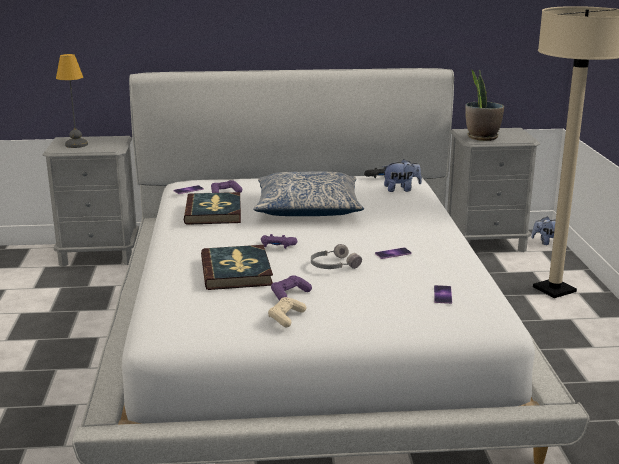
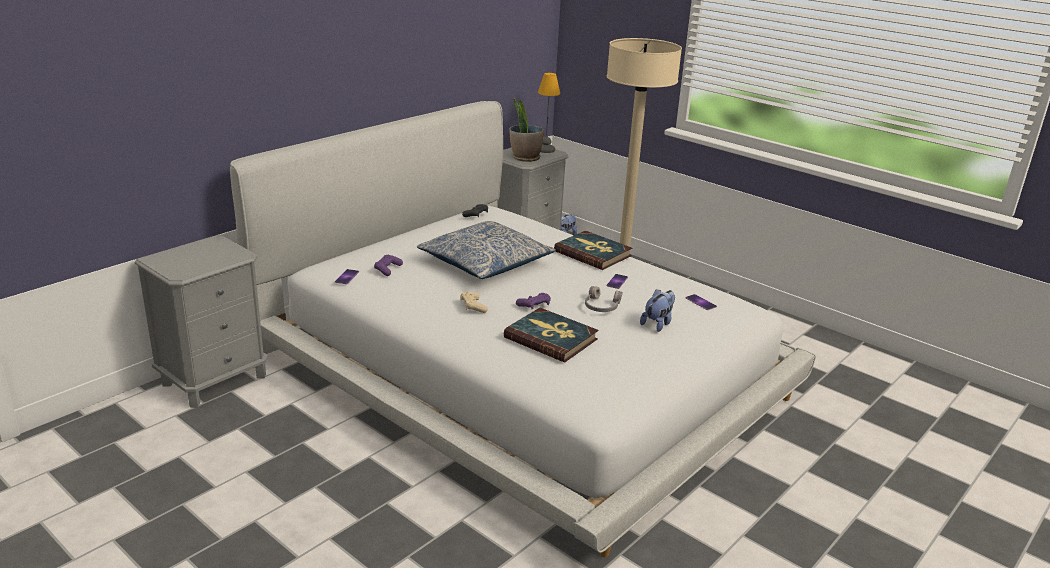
camera: 45 degrees left, 5 degrees up
(76, 144) = (187, 261): table lamp -> table lamp (545, 150)
(214, 212) = (421, 292): book -> book (593, 253)
(286, 317) = (653, 360): beige game controller -> beige game controller (473, 306)
(289, 294) = (620, 341): purple game controller -> none
(401, 189) = (513, 222): plush toy -> plush toy (658, 323)

